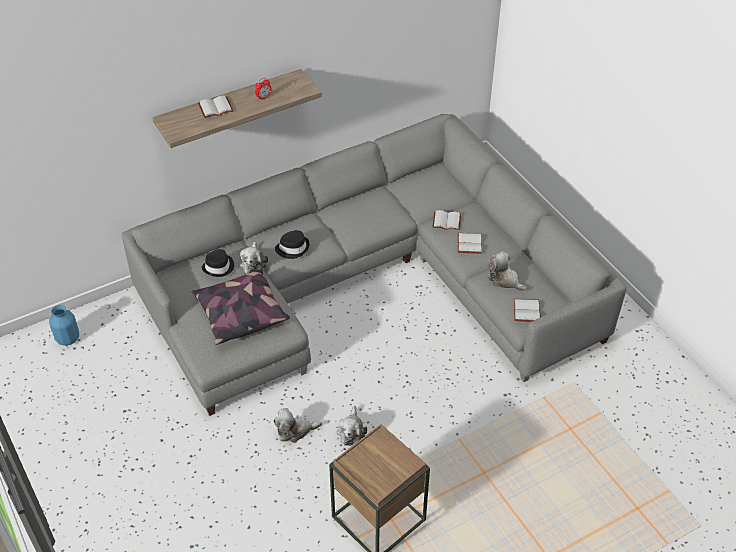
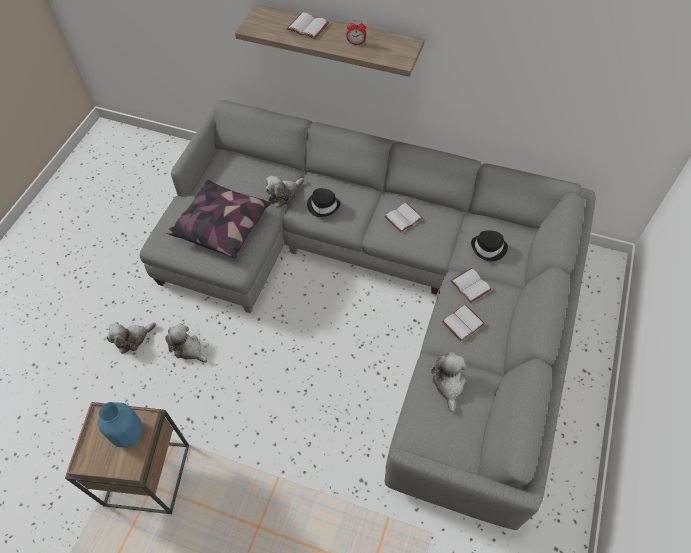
camera: 50 degrees right, 10 degrees up
(68, 339) = (158, 157): blue vase -> blue vase (128, 434)
(219, 267) = (256, 177): black hat -> black hat (489, 248)
(351, 431) = (219, 388): plush toy -> plush toy (132, 339)
(527, 311) = (428, 433): white book -> white book (403, 219)

